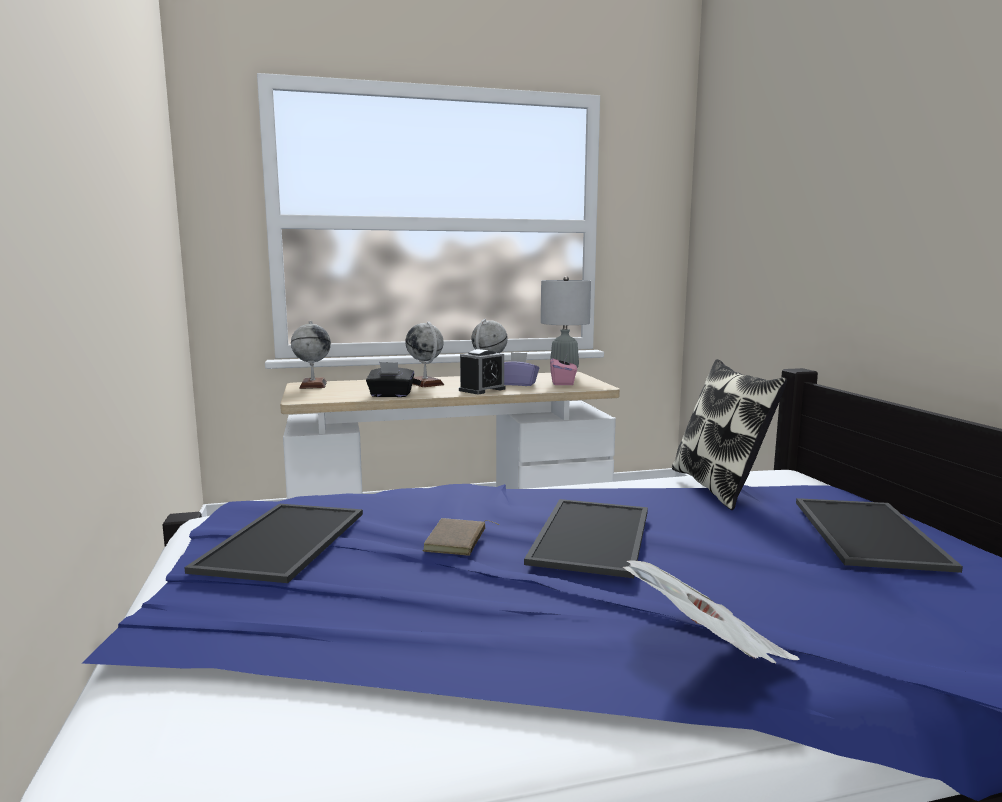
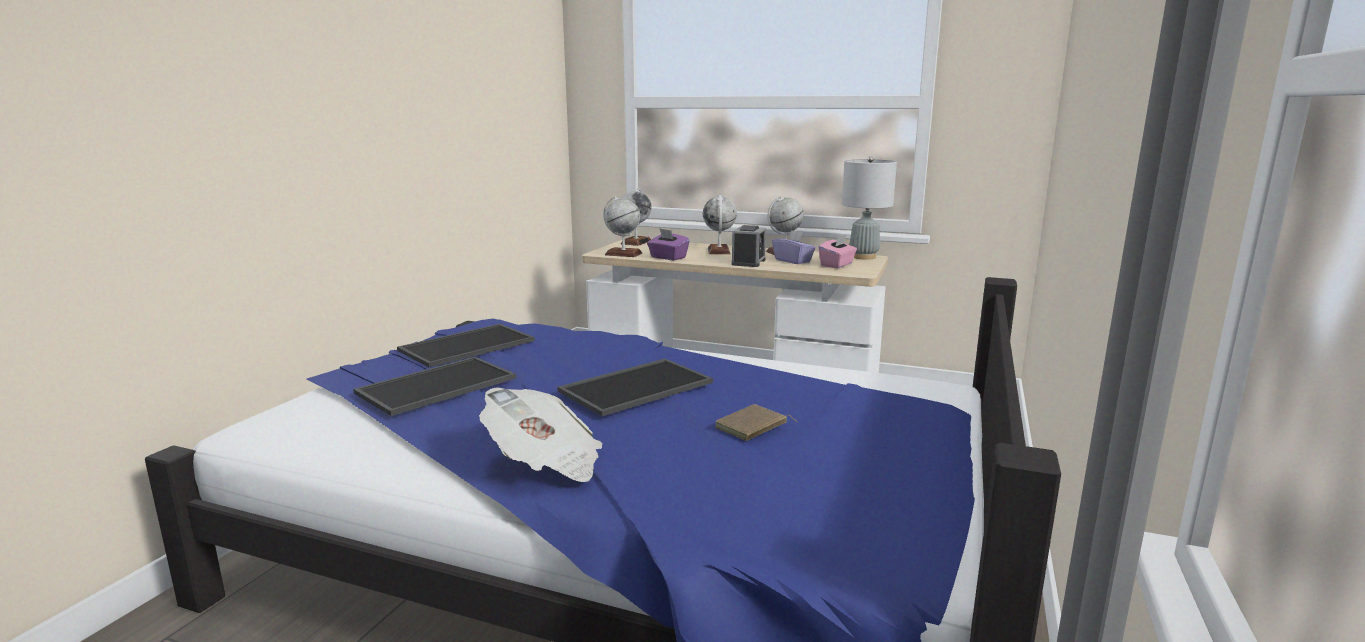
camera: 35 degrees right, 5 degrees up
(331, 397) = (623, 254): none -> globe
(390, 395) = (668, 257): black tissue box -> purple tissue box
(458, 541) = (552, 369): brown book -> brown book (752, 427)
(482, 390) = (748, 262): alarm clock -> alarm clock turned 60 degrees counterclockwise
(719, 487) = (831, 381): pillow -> none
(872, 534) = (857, 443): tray -> tray (437, 386)

